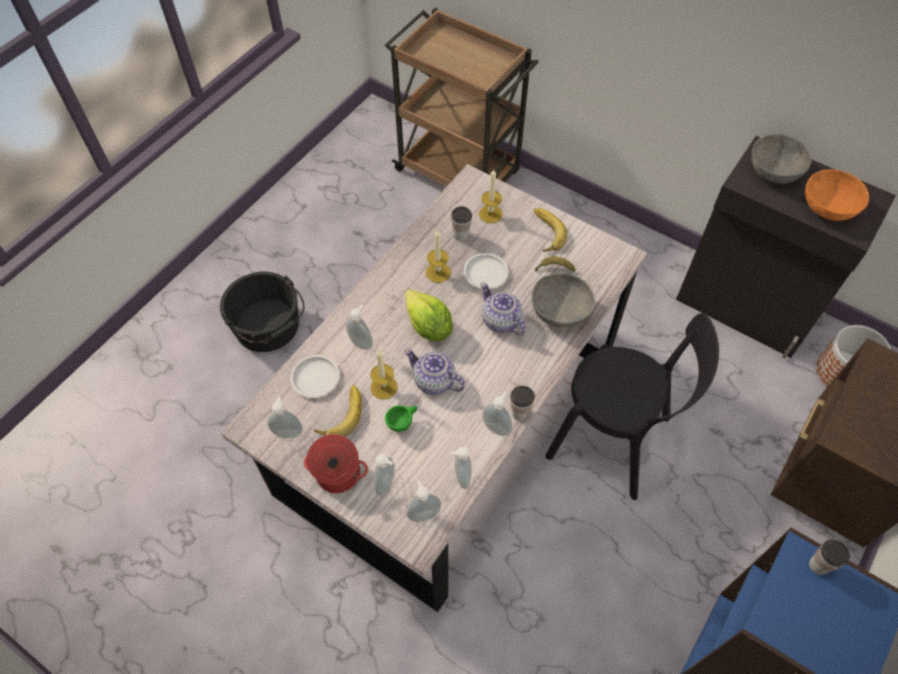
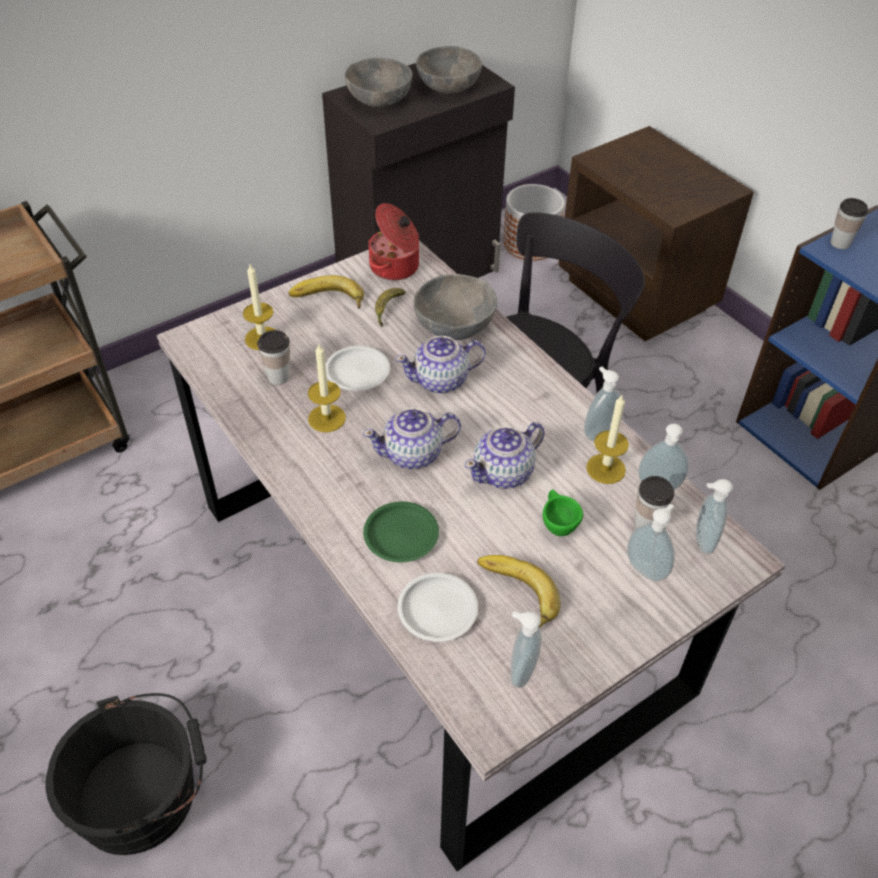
camera: 70 degrees left, 10 degrees down
(337, 474) = (614, 623): cooking pot -> cooking pot (395, 267)
(361, 342) = (401, 536): soap dispenser -> green plate
(384, 387) = (490, 530): candle -> candle (605, 468)
(428, 327) = (413, 454): lettuce -> teapot
(519, 413) = (585, 405): cup -> cup (647, 524)
(827, 207) = (448, 87): orange bowl -> grey bowl

